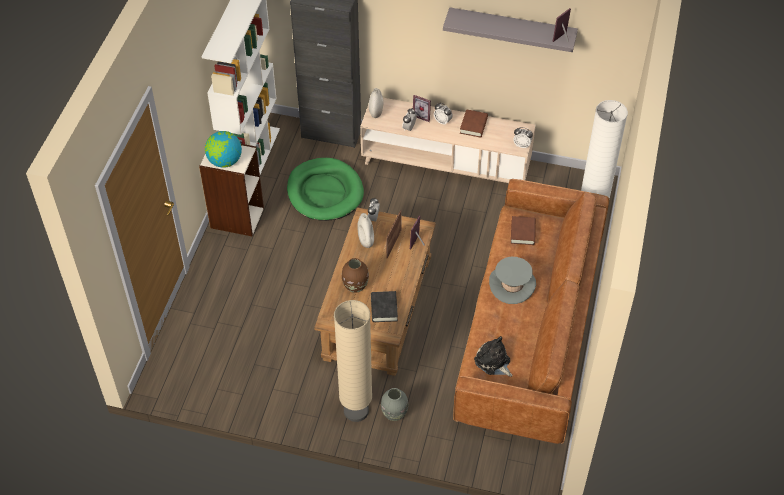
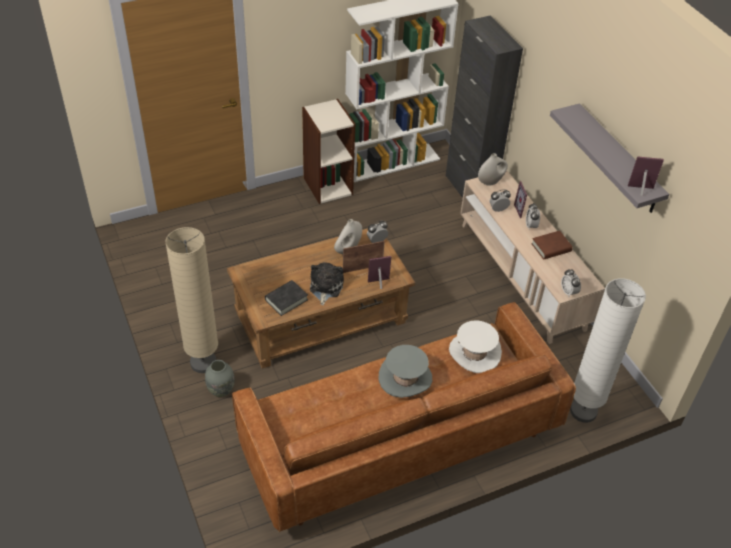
camera: 50 degrees right, 5 degrees down
(225, 161) = (321, 116): globe -> none
(325, 192) = (407, 219): green dog bed -> none
(355, 286) = (293, 269): brown vase -> none
(493, 362) = (303, 412): plush toy -> plush toy (325, 287)
(523, 232) = (474, 352): brown book -> white hat

